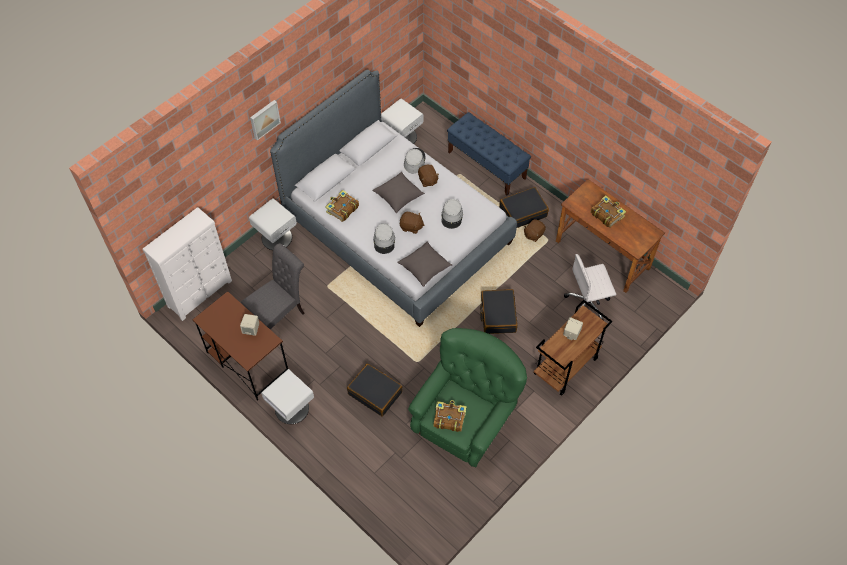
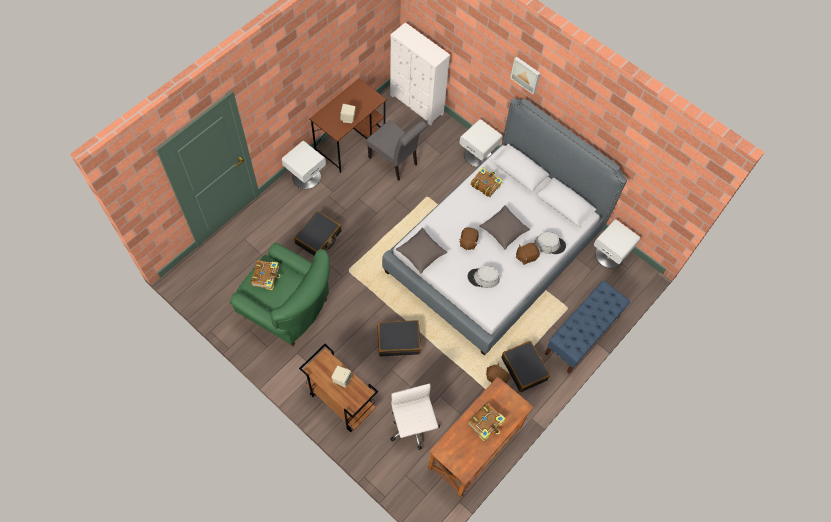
camera: 85 degrees right, 5 degrees up
(384, 241) = (450, 219): grey hat -> none

